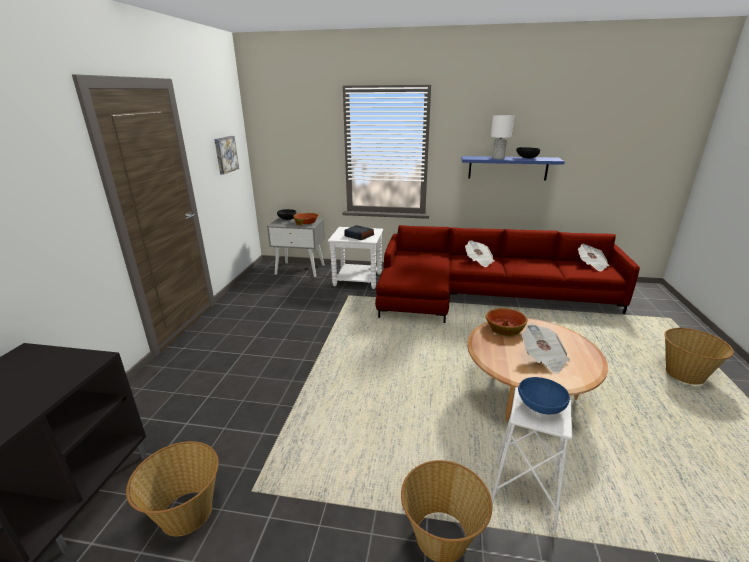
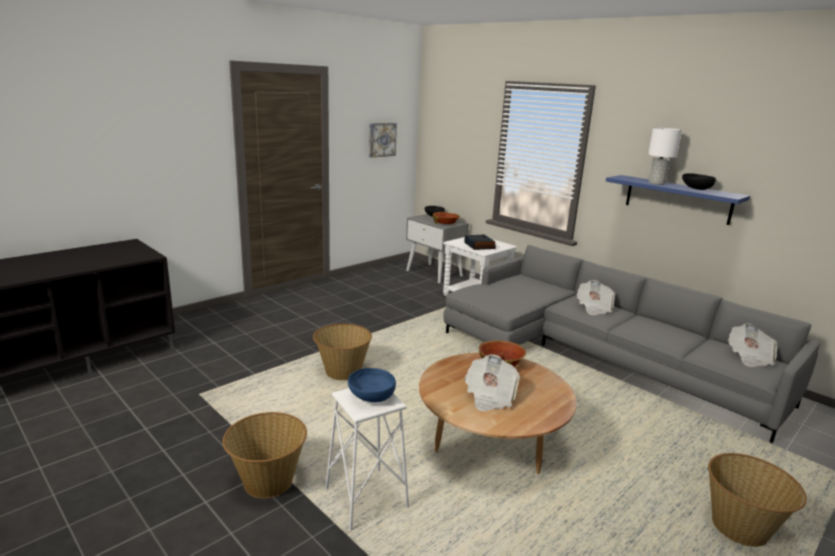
camera: 35 degrees right, 5 degrees down
(185, 513) = (155, 386): basket -> basket (342, 372)
(485, 295) = (596, 355): red sofa -> grey sofa

